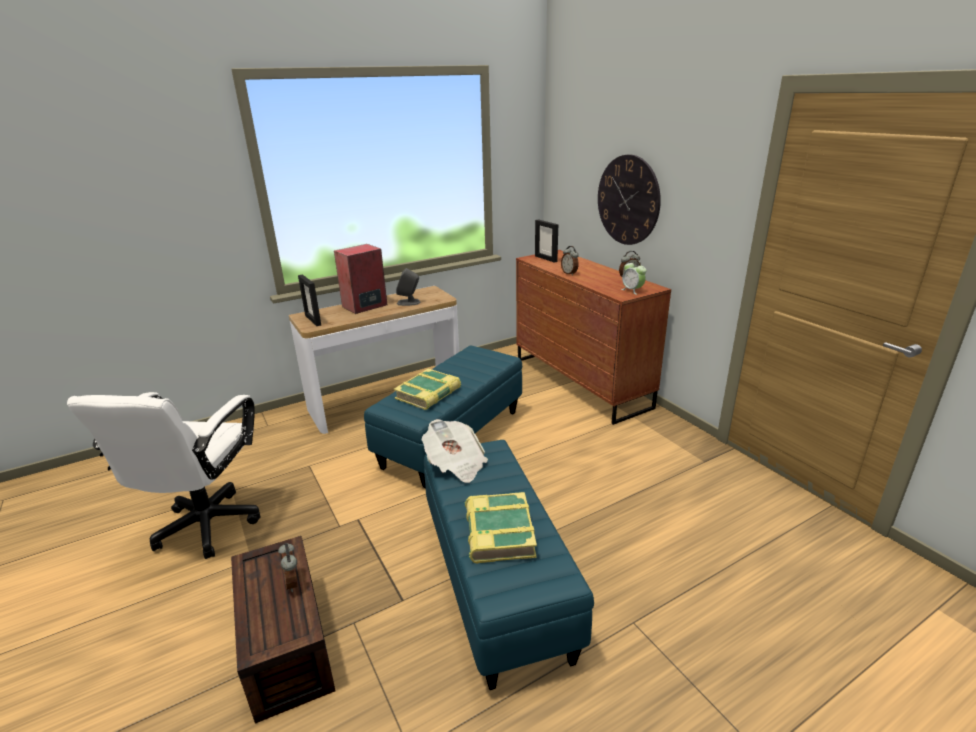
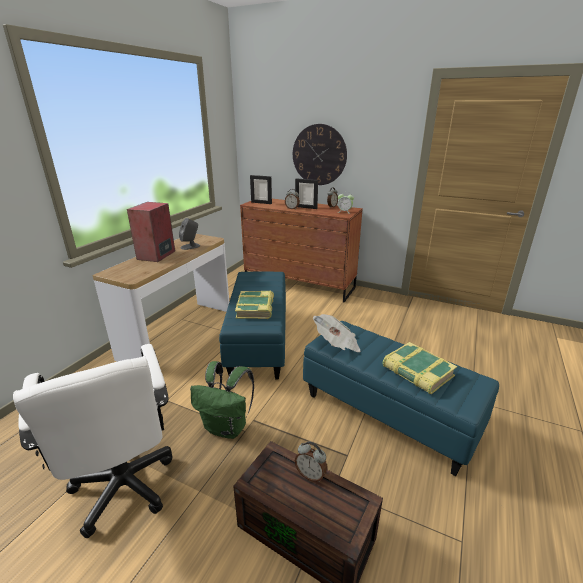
camera: 35 degrees left, 0 degrees up
(314, 320) = (126, 273): picture frame -> picture frame (306, 207)
(329, 515) = (227, 427): none -> green backpack

